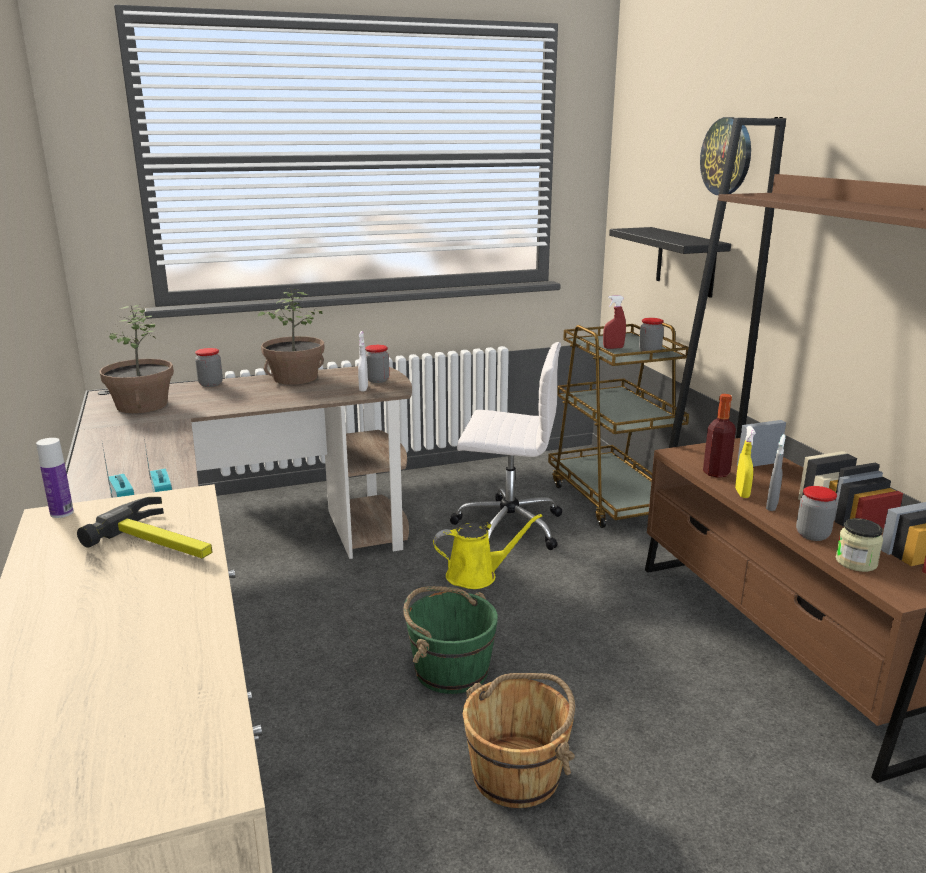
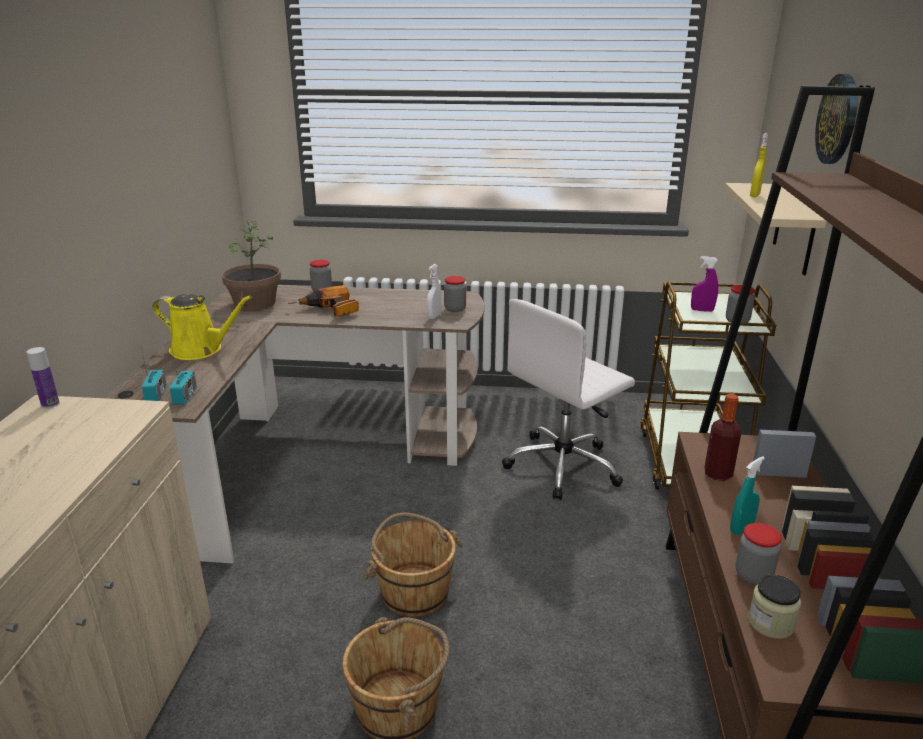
camera: 25 degrees right, 5 degrees up
(162, 542) = (77, 447): hammer -> none
(242, 400) = (329, 311): none -> power drill
(295, 378) = (391, 295): potted plant -> none
(450, 670) = (414, 591): green bucket -> brown bucket
(476, 575) = (501, 507): yellow watering can -> yellow watering can (200, 350)
(507, 527) = (564, 466): white office chair -> white office chair turned 105 degrees clockwise
(613, 348) = (702, 310): red spray bottle -> purple spray bottle
(685, 261) = (794, 229): black shelf -> beige shelf
(742, 493) = (722, 505): yellow spray bottle -> yellow spray bottle (754, 195)
(772, 506) = (741, 528): grey spray bottle -> turquoise spray bottle

